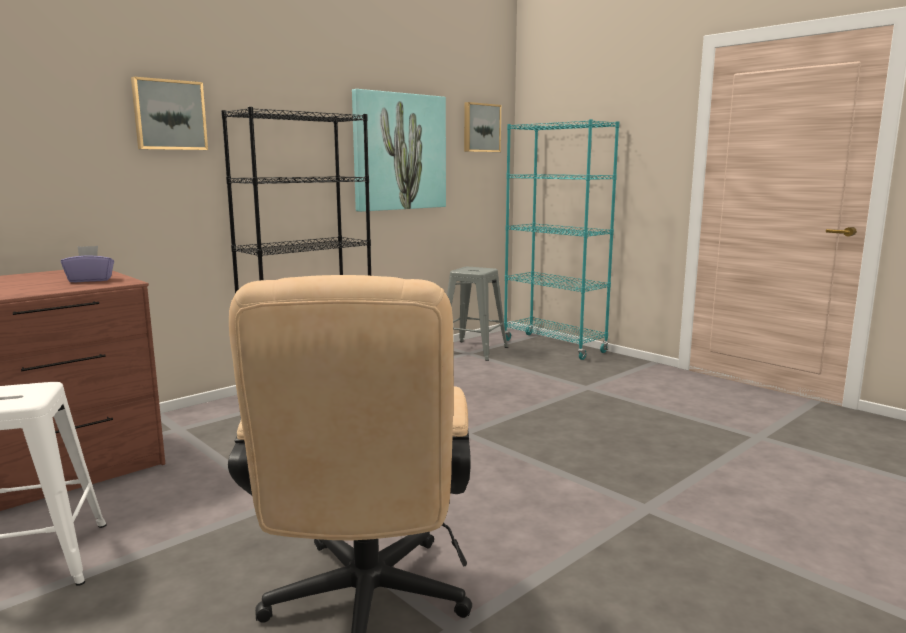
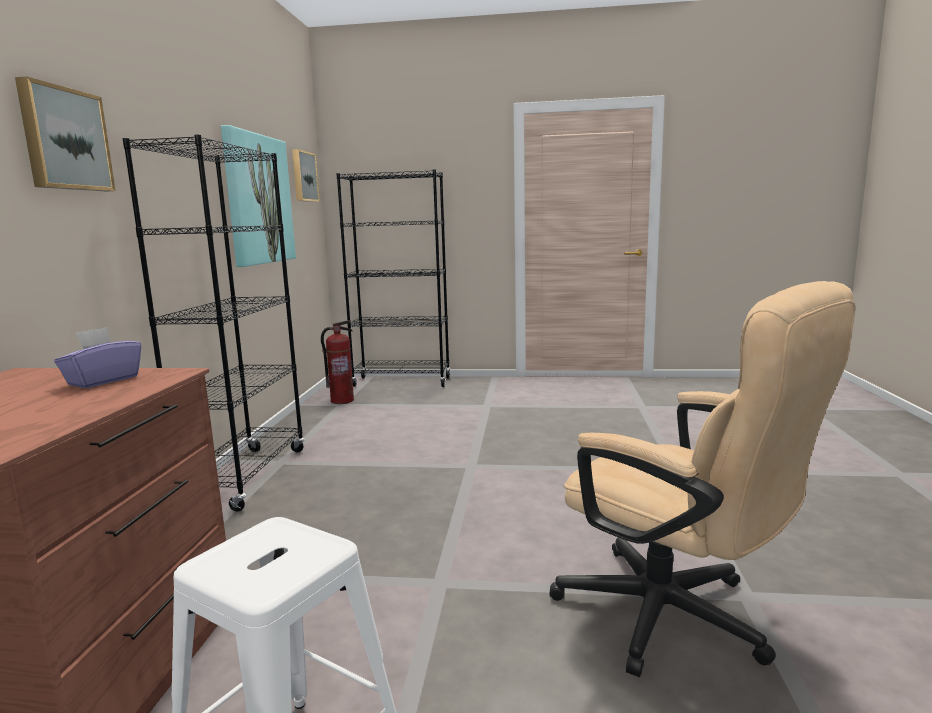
camera: 40 degrees left, 0 degrees up
(474, 350) = (342, 401): grey stool -> fire extinguisher
(554, 346) = (402, 382): turquoise bookcase -> black bookcase

